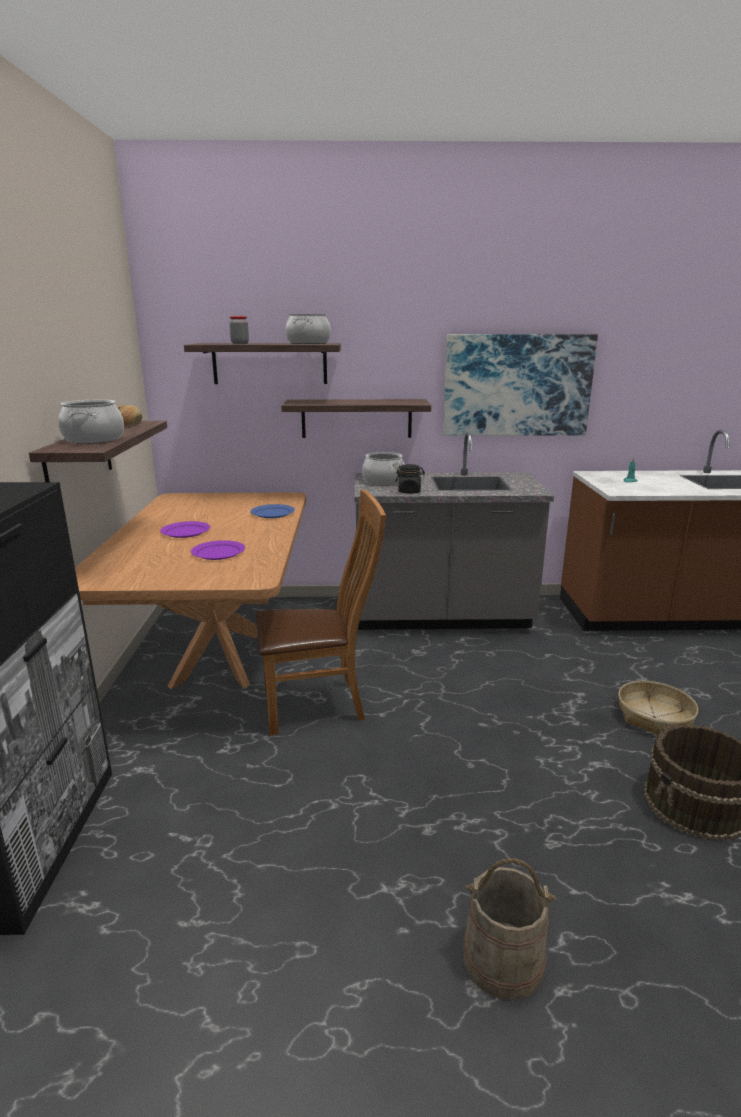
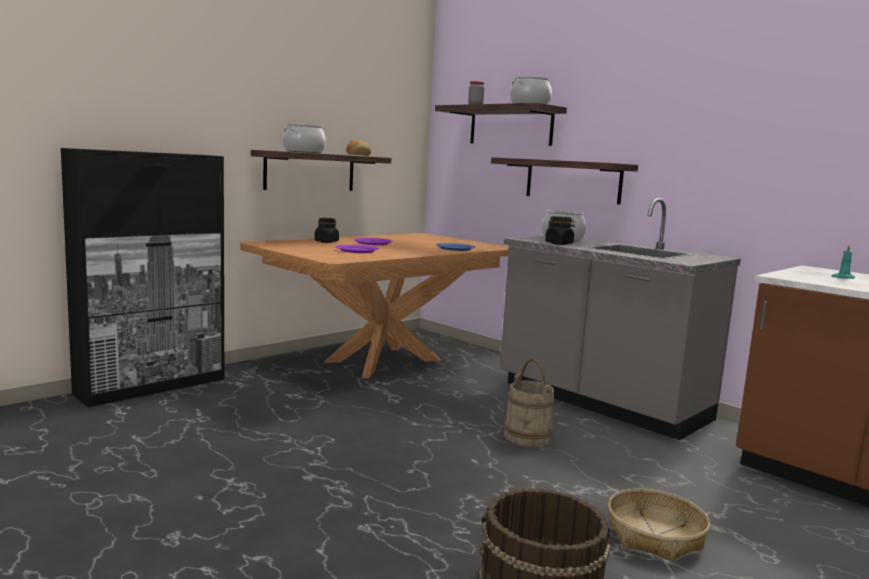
camera: 45 degrees right, 10 degrees down
(139, 548) = (326, 242): none -> black jar
(320, 704) = (387, 402): brown chair -> none
(503, 959) = (212, 538): beige bucket -> beige bucket (528, 436)
(517, 385) = (739, 153): picture -> none

